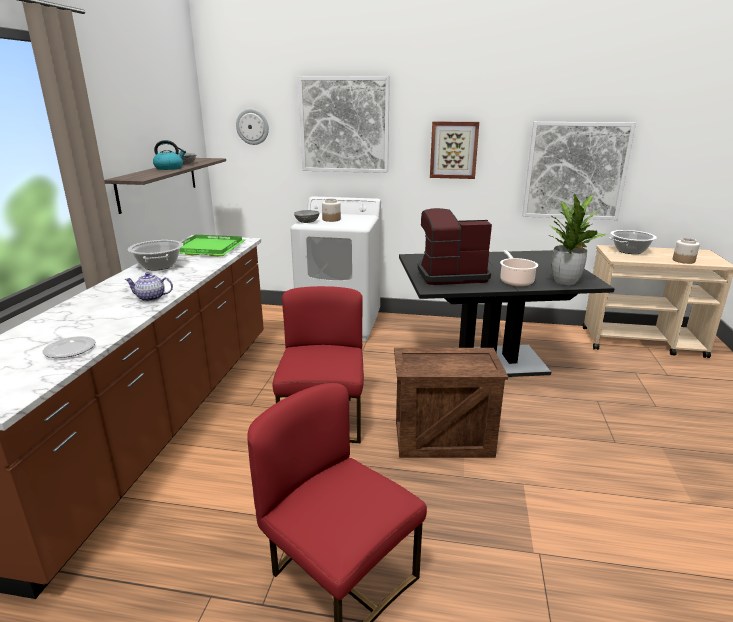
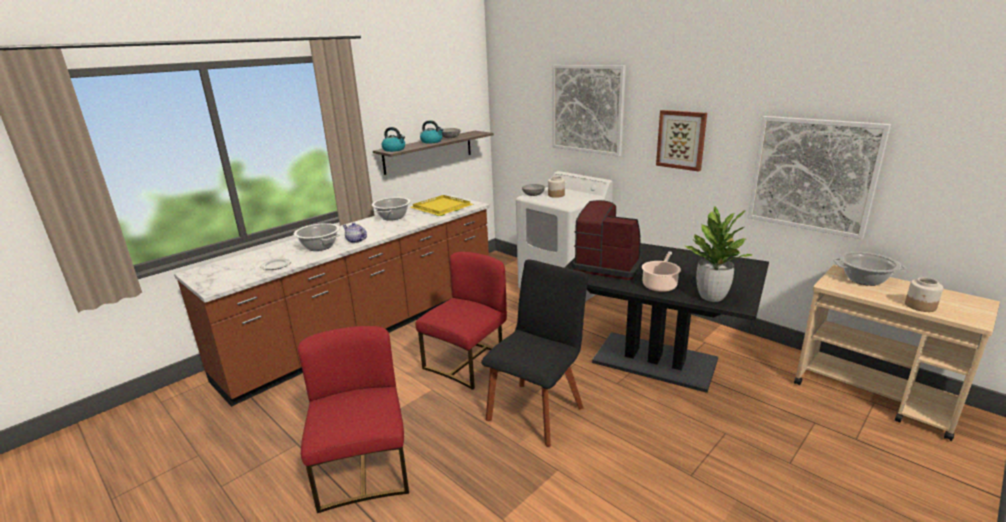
camera: 35 degrees right, 0 degrees up
(105, 314) = (319, 247): none -> cooking pot
(137, 177) = (394, 149): none -> kettle
(208, 248) = (442, 207): green tray -> yellow tray
(252, 126) = (520, 106): wall clock -> none
(443, 438) = (537, 410): crate -> black chair

